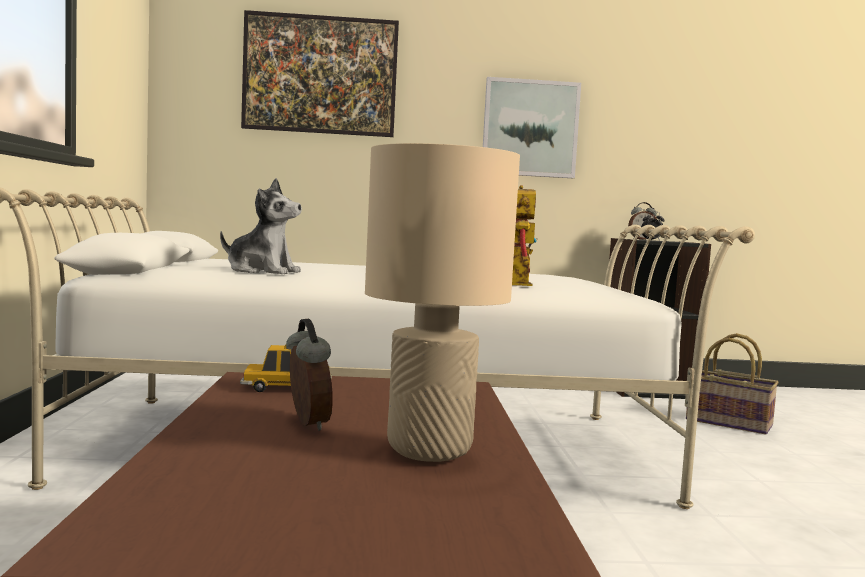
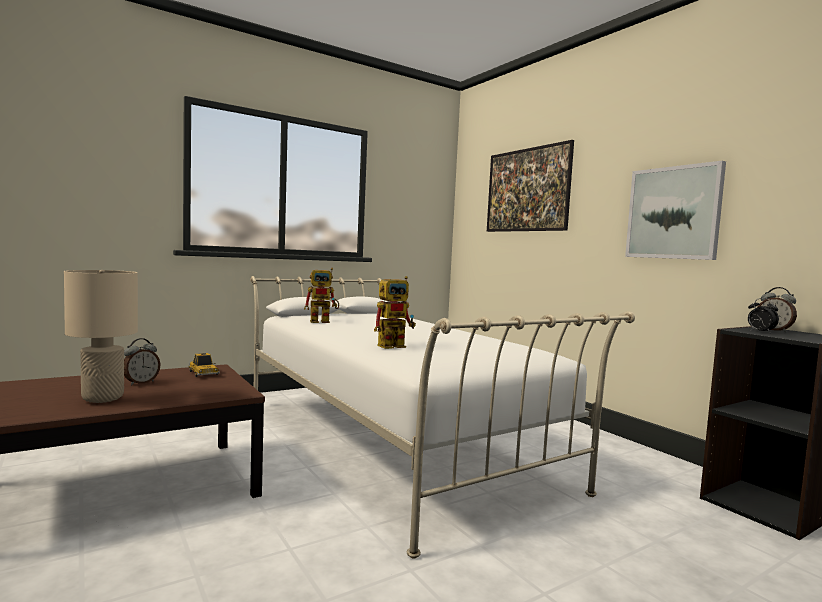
camera: 60 degrees right, 0 degrees up
(262, 271) = (324, 321): plush toy -> toy robot
(729, 422) = (739, 567): basket -> none

